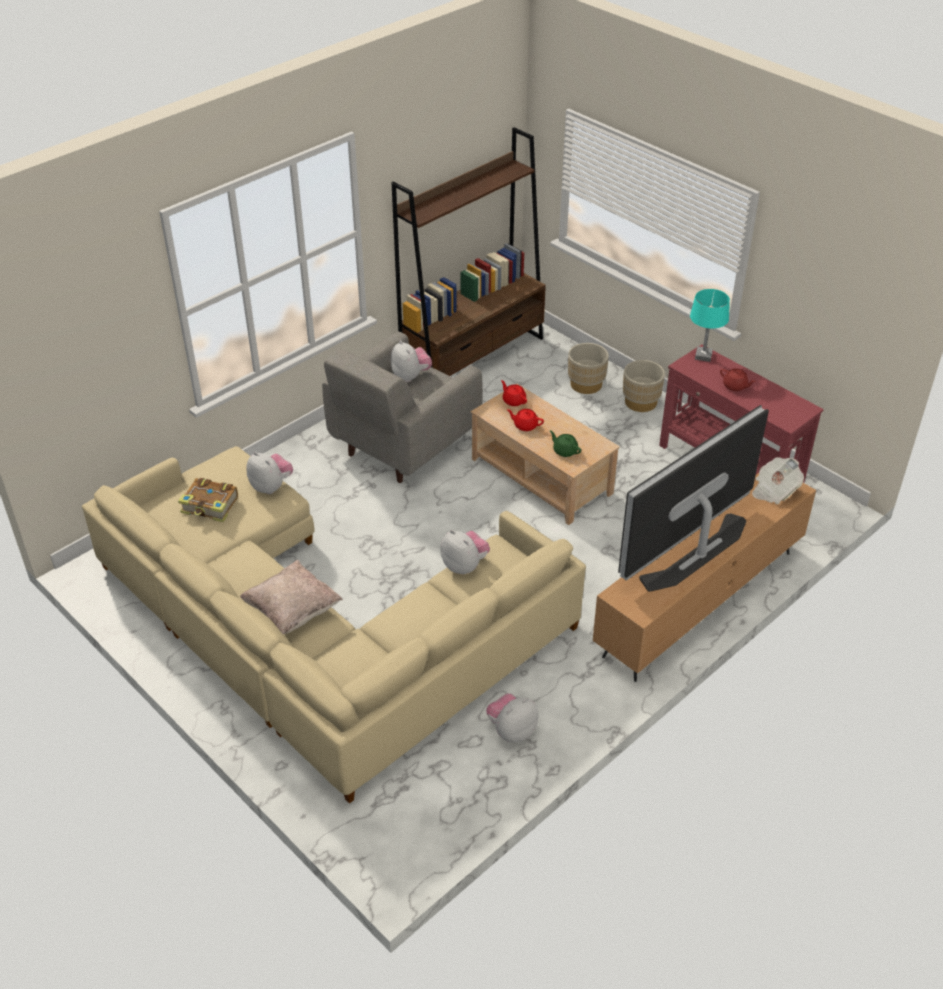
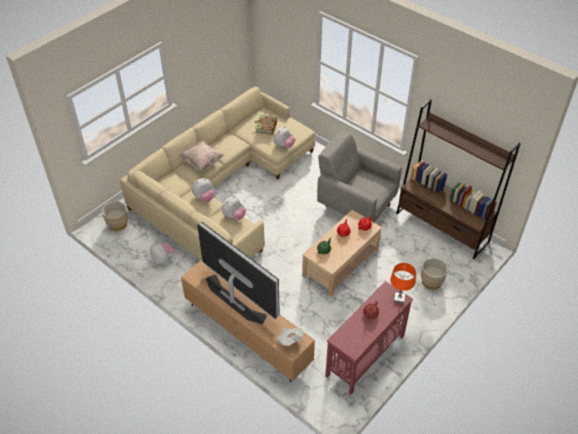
camera: 85 degrees right, 5 degrees up
(411, 376) = (376, 182): plush toy -> plush toy (204, 198)
(640, 402) = (420, 310): beige planter -> beige planter (118, 224)
(703, 356) = (399, 298): turquoise table lamp -> orange table lamp

